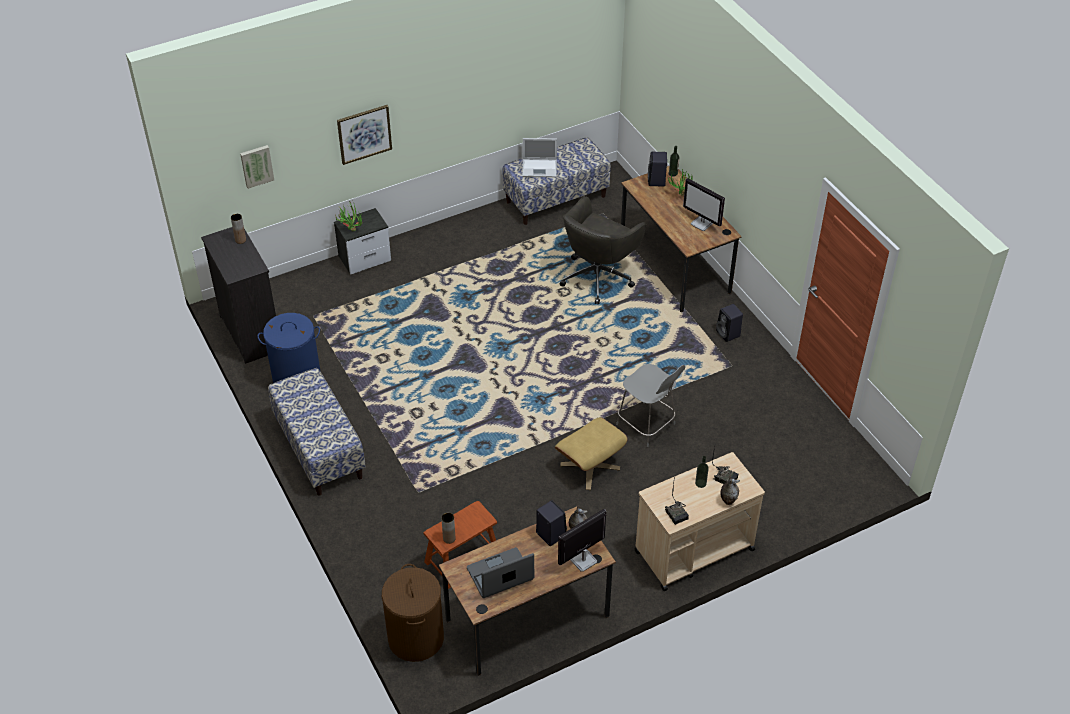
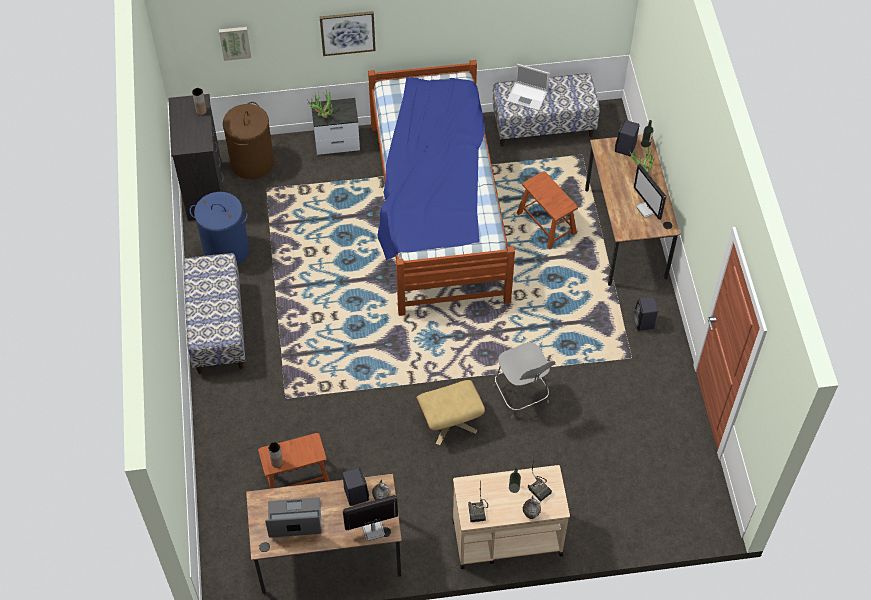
camera: 20 degrees right, 10 degrees up
(416, 638) = (225, 540): brown laundry basket -> brown laundry basket (252, 163)
(490, 293) = (436, 211): none -> bed
(598, 276) = (546, 223): grey office chair -> brown stool

